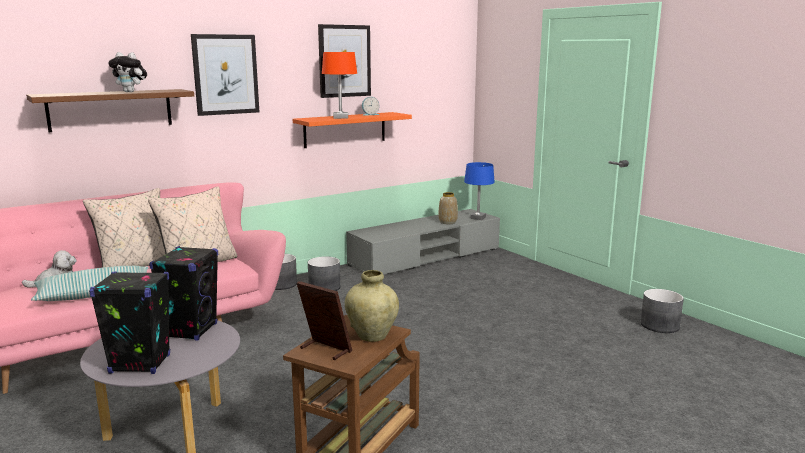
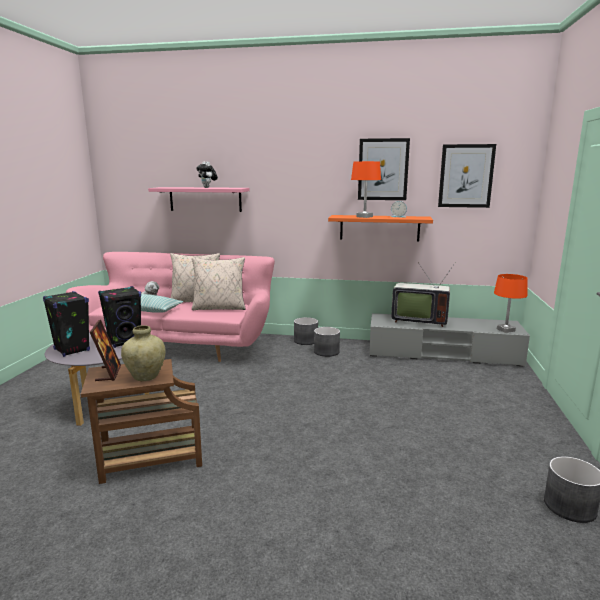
camera: 45 degrees right, 0 degrees up
(110, 110) = (205, 199): brown shelf -> pink shelf
(225, 74) = (281, 178): picture -> picture (466, 176)
(400, 227) = (418, 320): none -> television
(448, 222) = (467, 326): vase -> none
(478, 218) = (506, 330): blue table lamp -> orange table lamp

